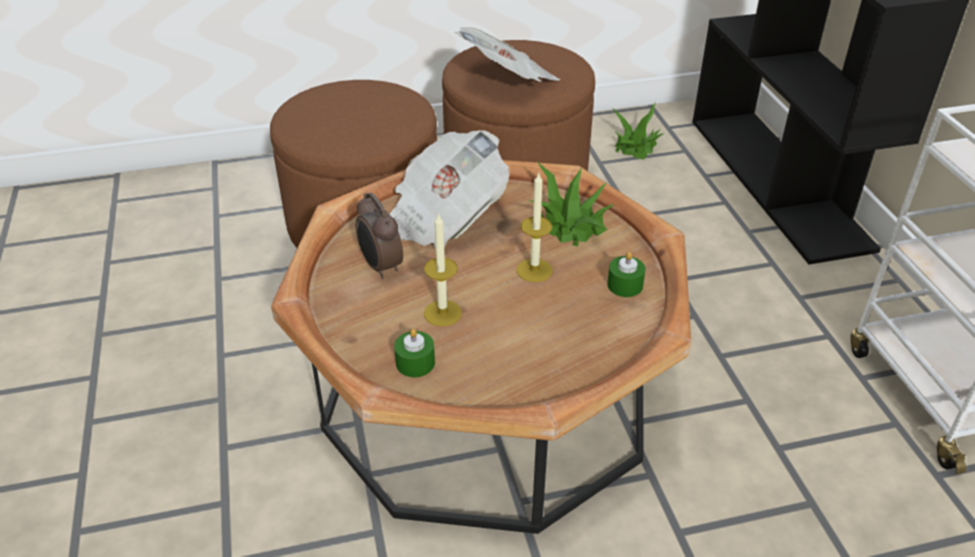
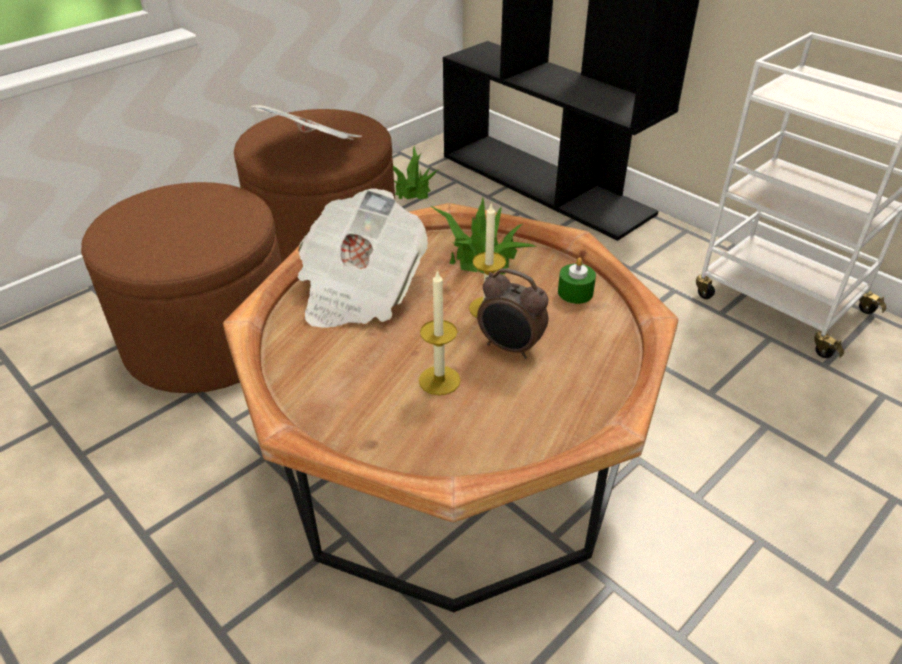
camera: 30 degrees left, 0 degrees up
(380, 267) = (338, 360): alarm clock -> alarm clock (510, 348)
(415, 363) = (456, 439): green candle -> none

